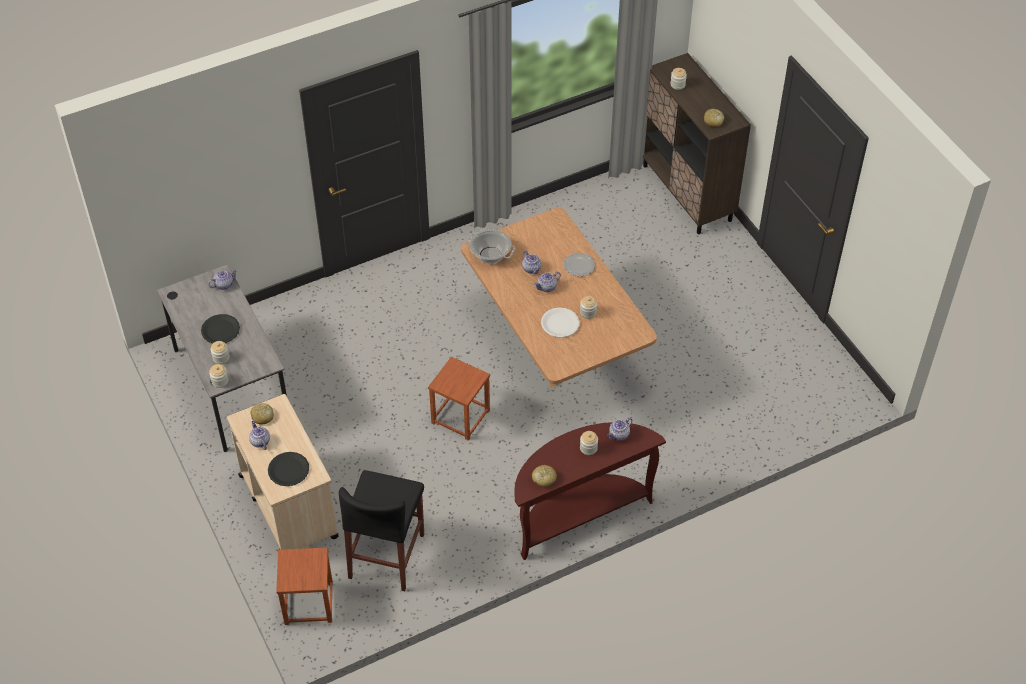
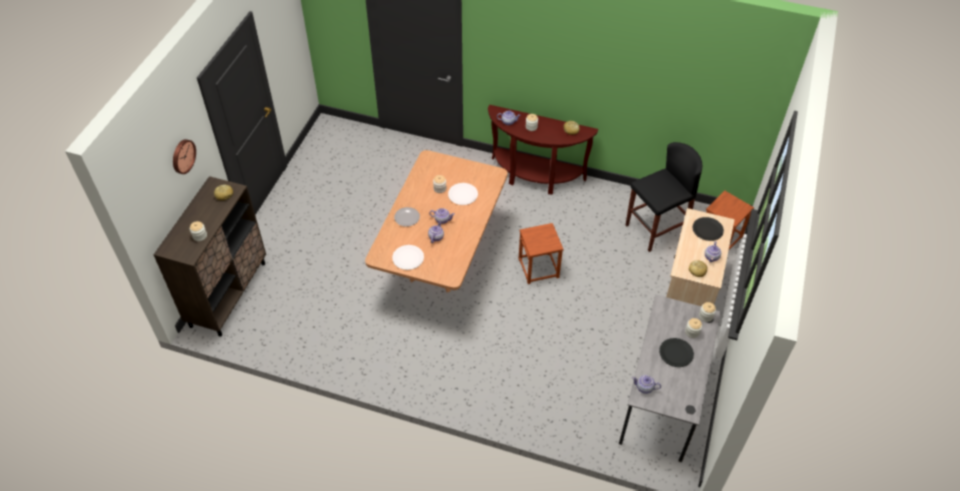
camera: 135 degrees left, 0 degrees up
(490, 255) = (448, 265): cooking pot -> none
(531, 235) = (408, 258): none -> white plate
(746, 65) = (182, 156): none -> wall clock

